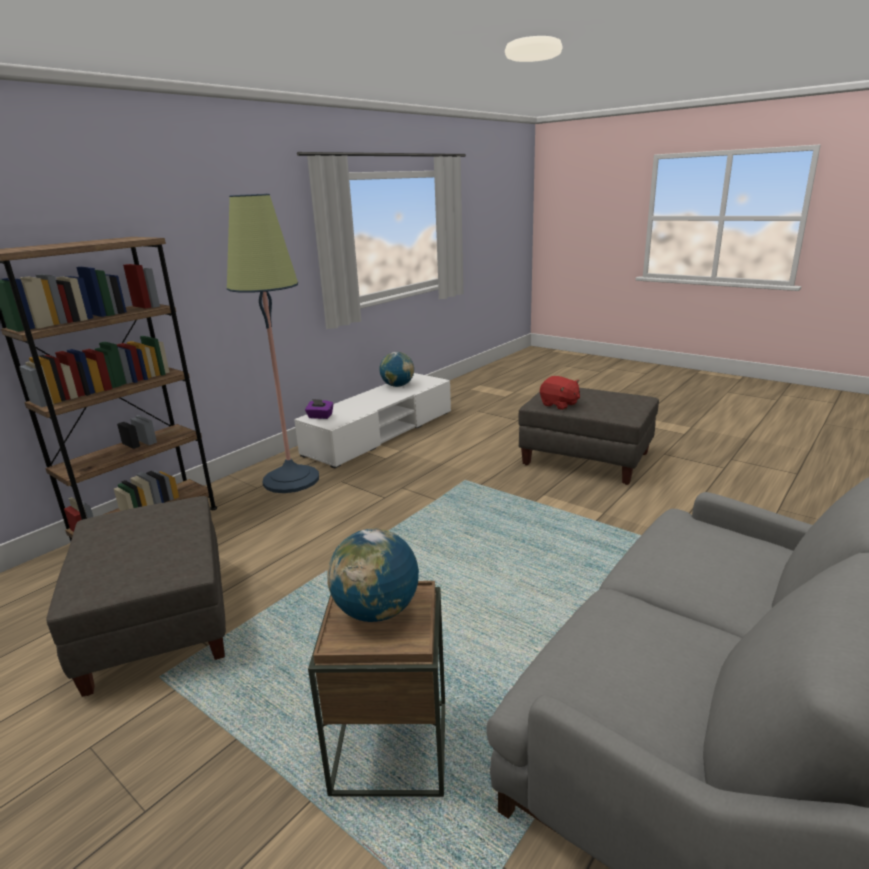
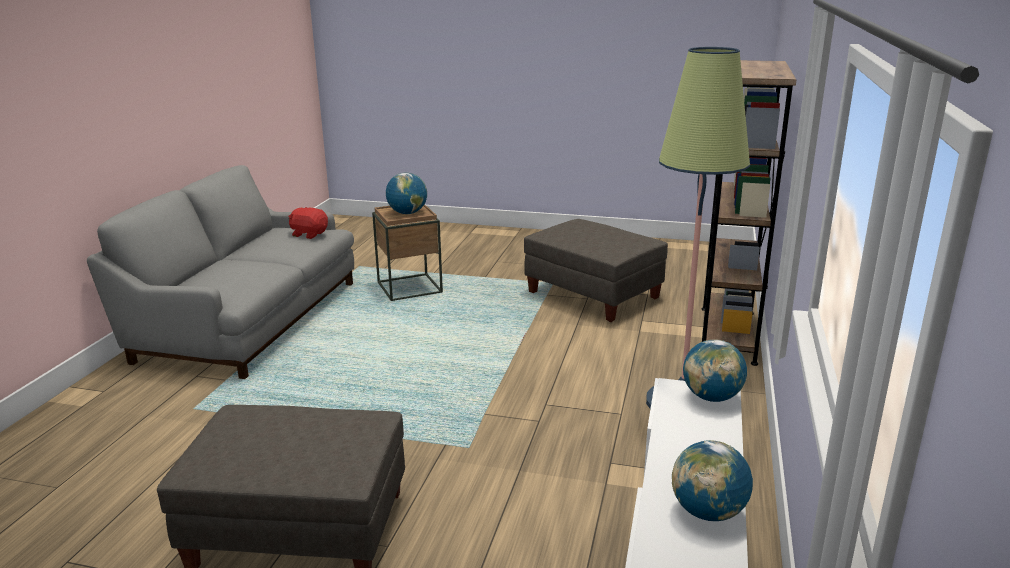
camera: 155 degrees right, 0 degrees up
(320, 416) = (711, 397): purple tissue box -> globe
(559, 404) = (338, 422): red plush toy -> red plush toy (309, 234)

